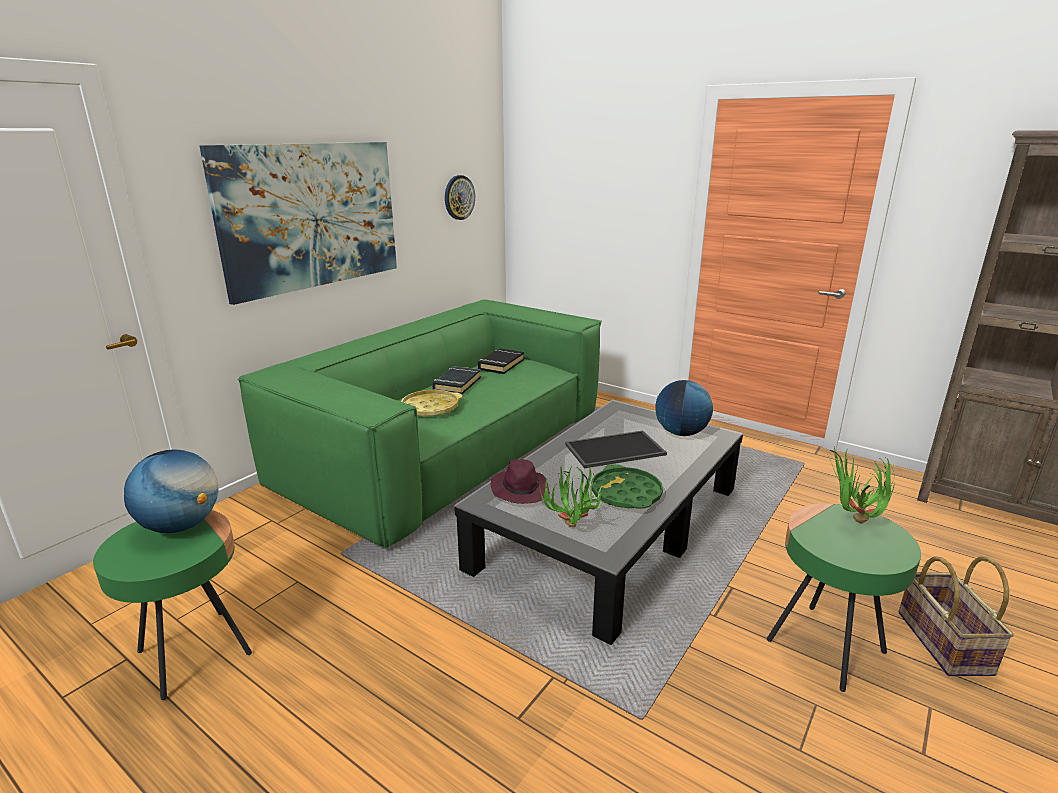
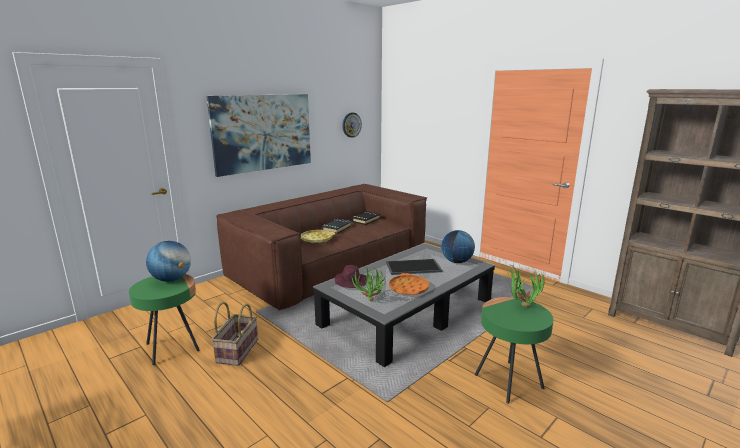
camera: 10 degrees right, 5 degrees down
(448, 448) = (331, 266): green sofa -> brown sofa
(626, 494) = (408, 288): green tray -> orange tray
(941, 642) = (582, 387): basket -> basket (237, 350)

